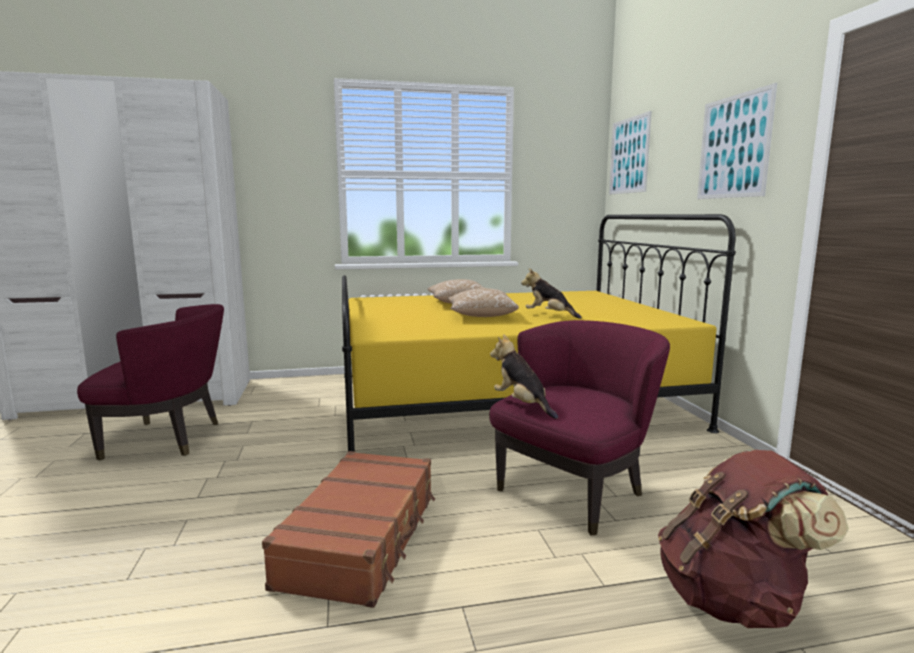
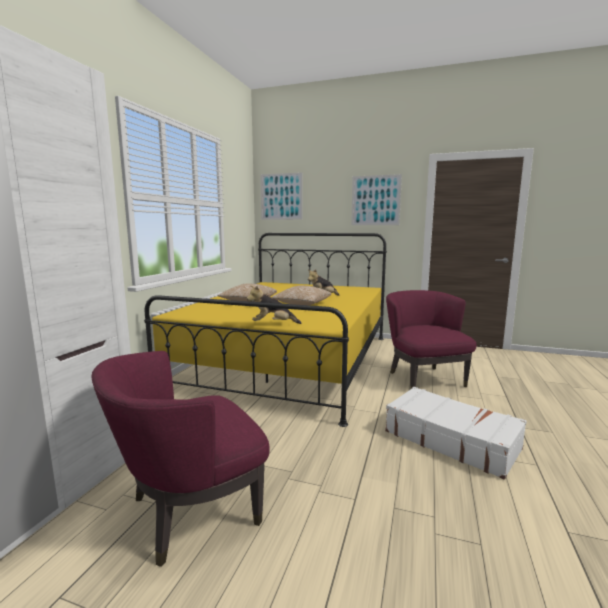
camera: 60 degrees left, 0 degrees up
(168, 439) = (190, 511): purple armchair -> purple armchair turned 150 degrees counterclockwise
(362, 538) = (451, 439): brown suitcase -> white suitcase
(522, 405) = (427, 339): plush toy -> plush toy (273, 324)
(733, 600) = (517, 380): brown backpack -> none

